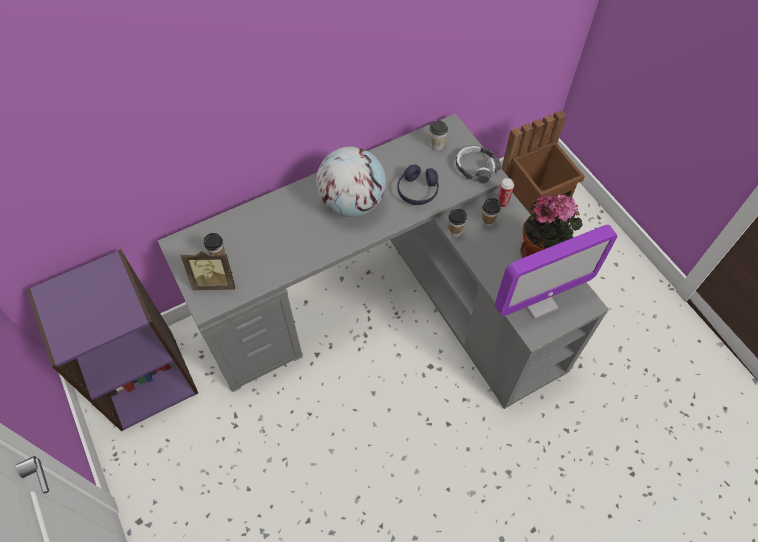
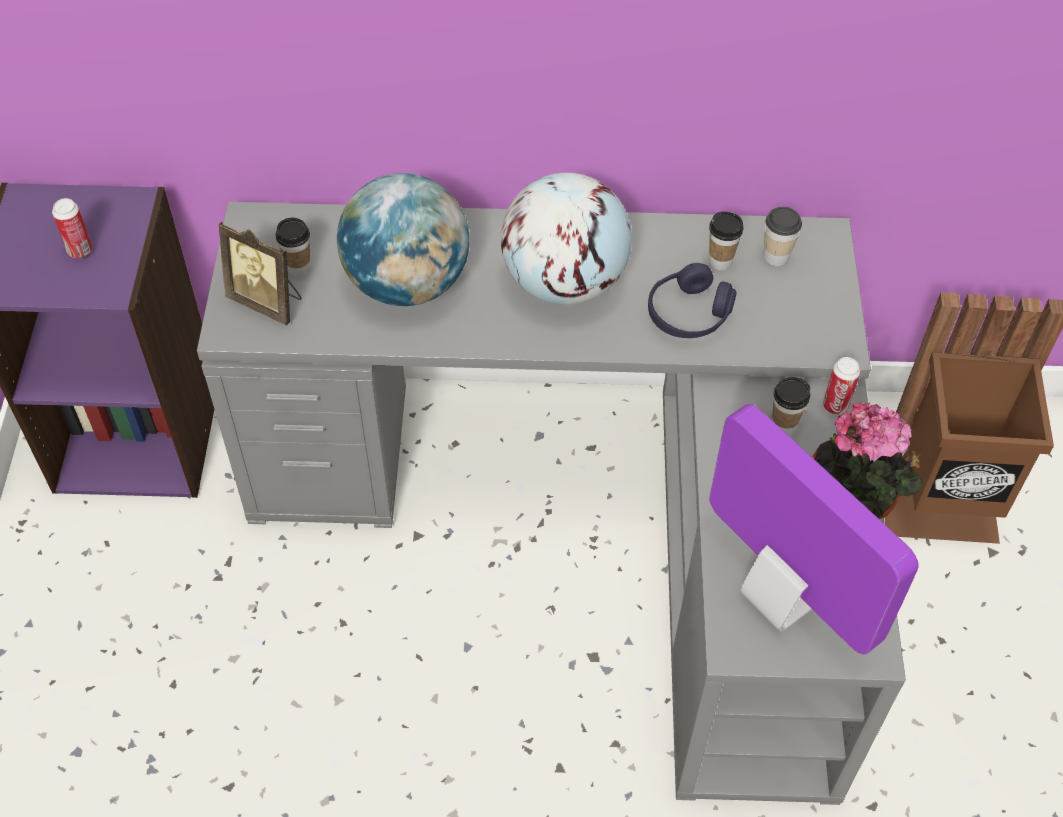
camera: 30 degrees right, 5 degrees down
(99, 304) = (80, 250): none -> can
(278, 239) = (407, 283): none -> globe
(454, 232) = (712, 414): cup -> cup (720, 261)
(476, 167) = (820, 323): headphones -> none
(538, 301) = (780, 598): monitor -> monitor turned 135 degrees counterclockwise

